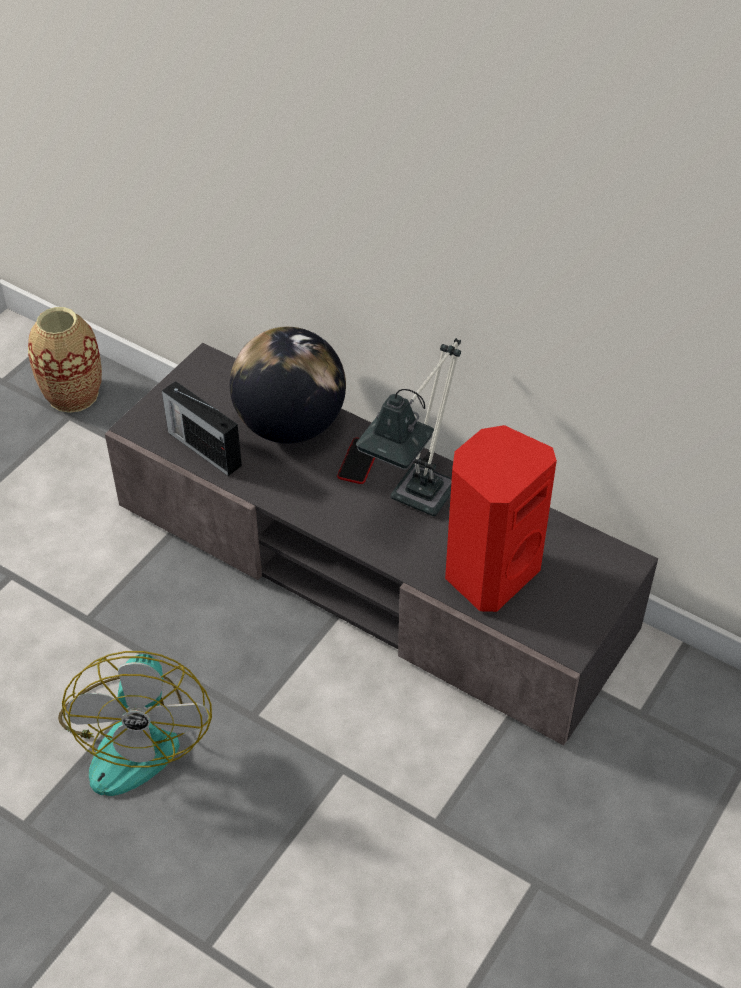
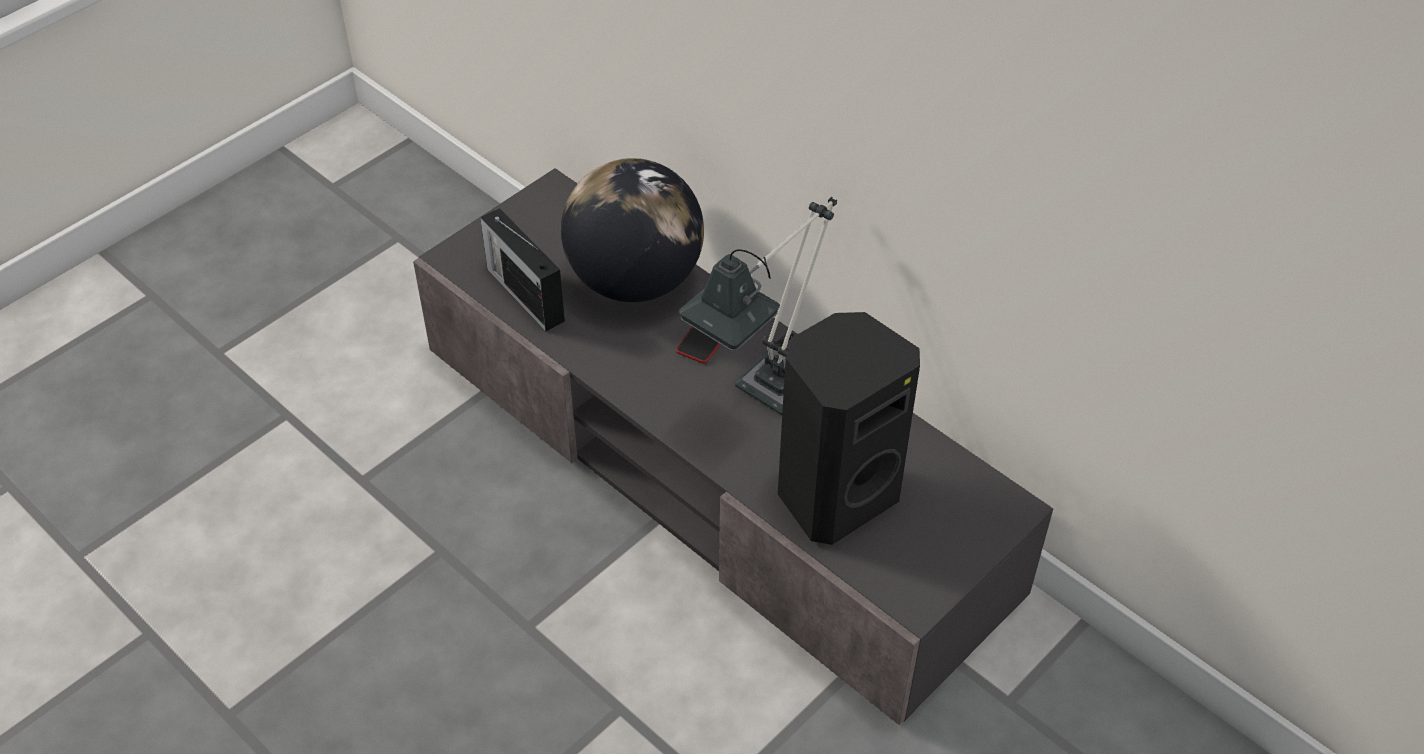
camera: 10 degrees right, 0 degrees up
(73, 395) = (409, 213): vase -> none
(136, 734) = (385, 626): fan -> none
(489, 572) = (834, 495): red speaker -> black speaker

